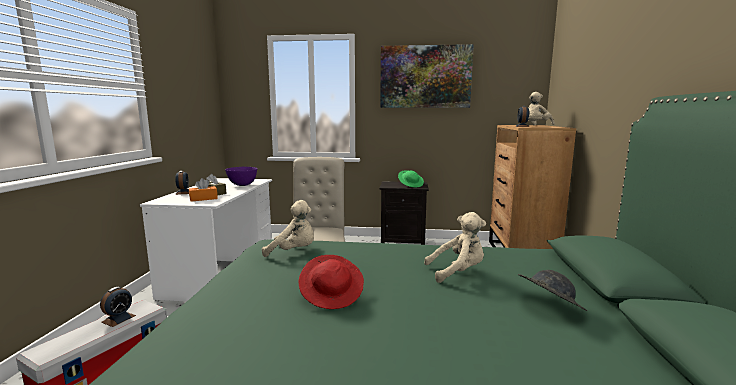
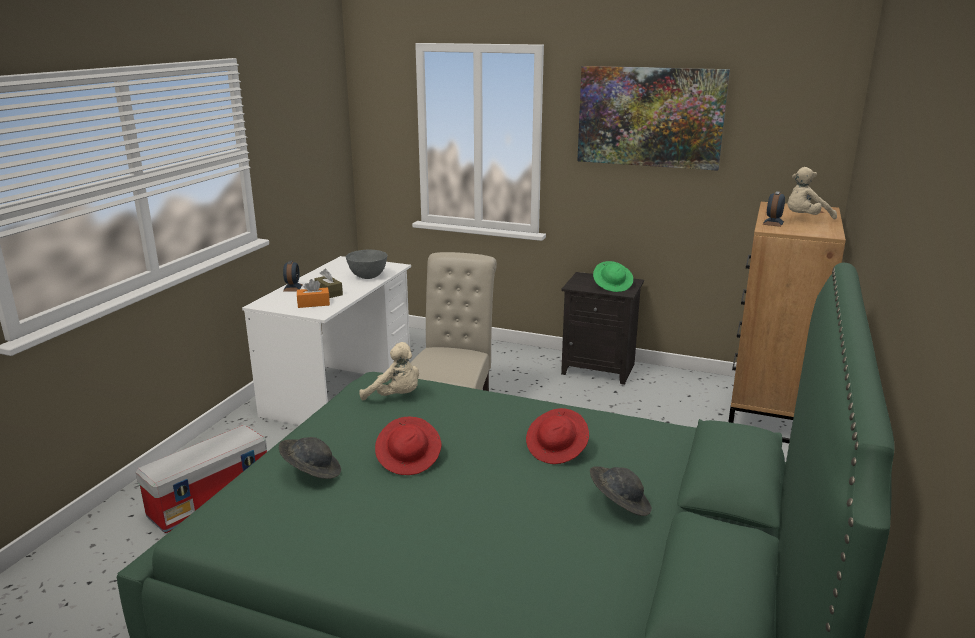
camera: 15 degrees right, 10 degrees up
(118, 319) = (220, 444): alarm clock -> none
(233, 319) = (311, 472): none -> grey hat
(242, 185) = (368, 277): purple bowl -> grey bowl
(457, 272) = (557, 449): beige plush toy -> red hat

